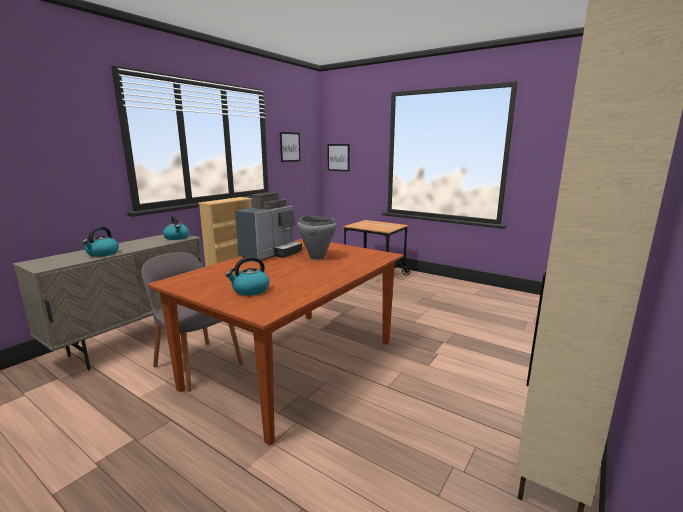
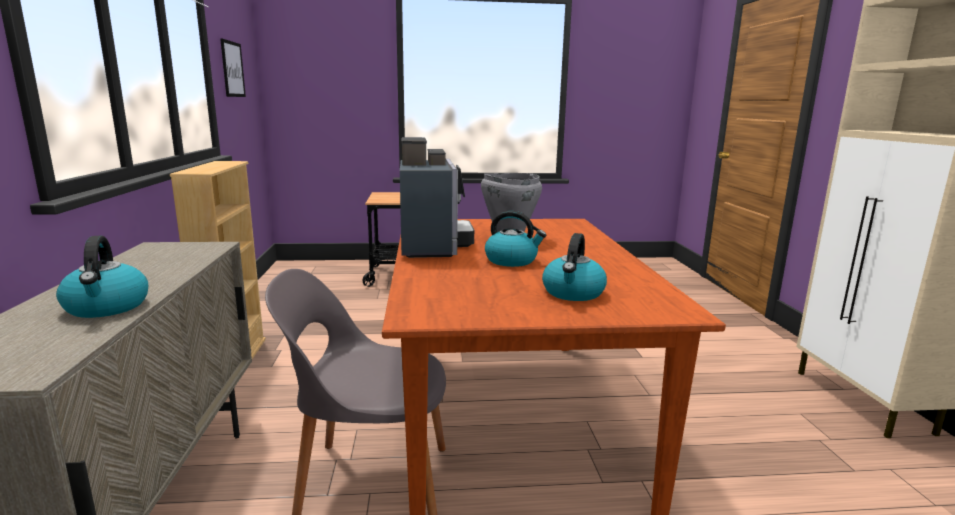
camera: 40 degrees left, 0 degrees up
(177, 238) = (192, 250): kettle -> kettle (512, 260)
(338, 157) = (300, 92): picture -> none

